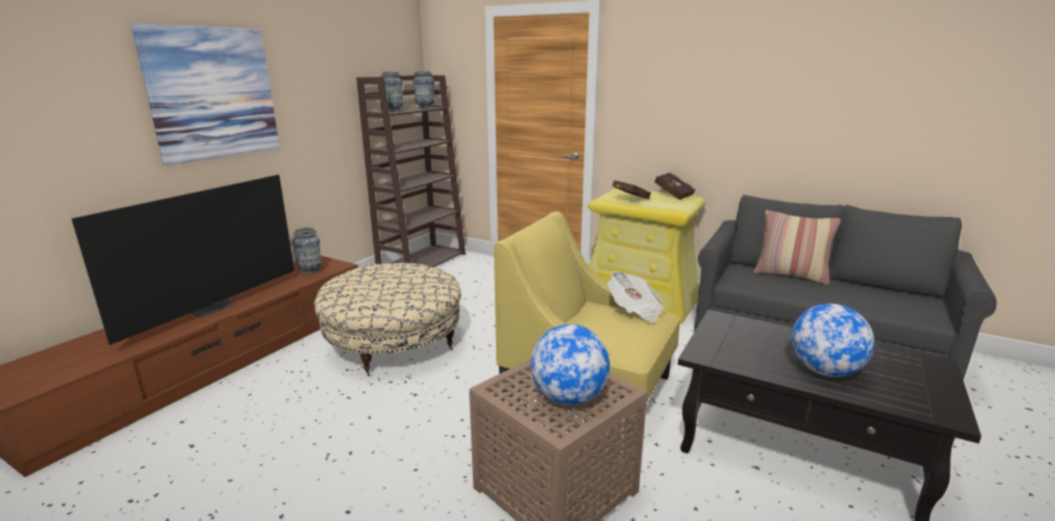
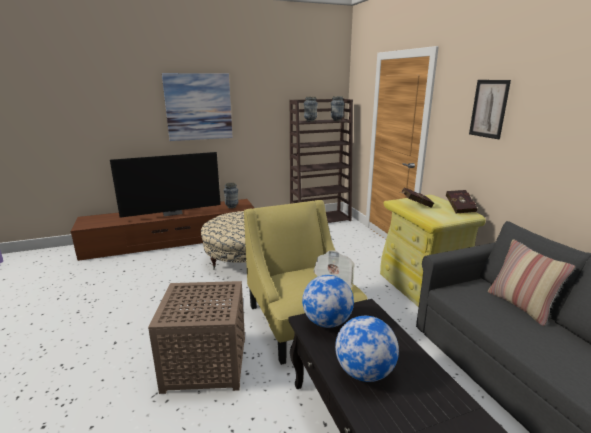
camera: 40 degrees right, 0 degrees up
(568, 397) = (196, 307): globe -> globe (327, 322)
(691, 75) = (489, 109): none -> picture

